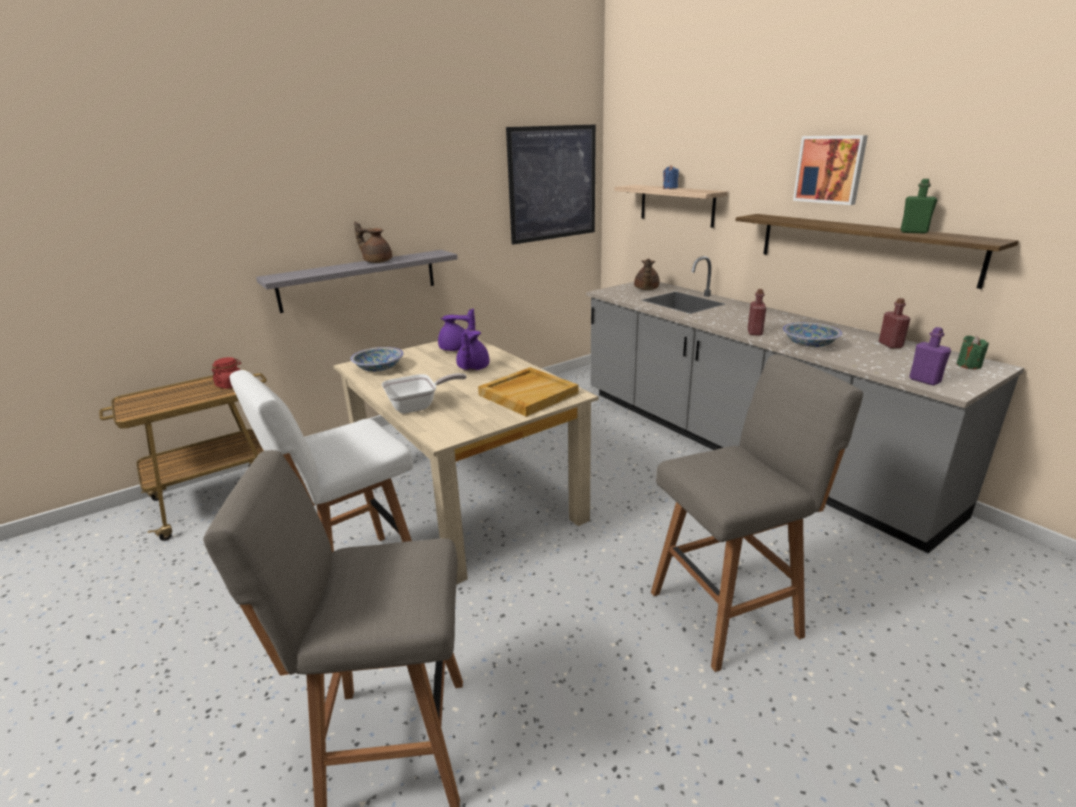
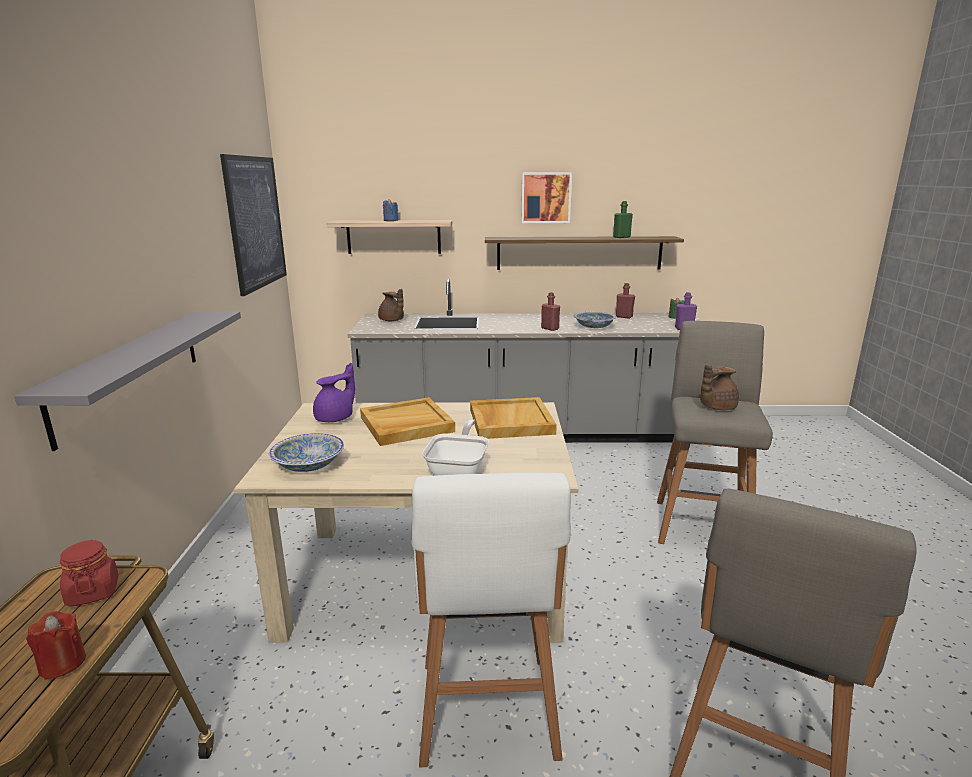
camera: 55 degrees left, 5 degrees down
(176, 403) = (62, 663): none -> red candle
(377, 261) = (161, 336): brown teapot -> brown teapot (716, 407)
(472, 368) = (406, 425): purple teapot -> beige tray

